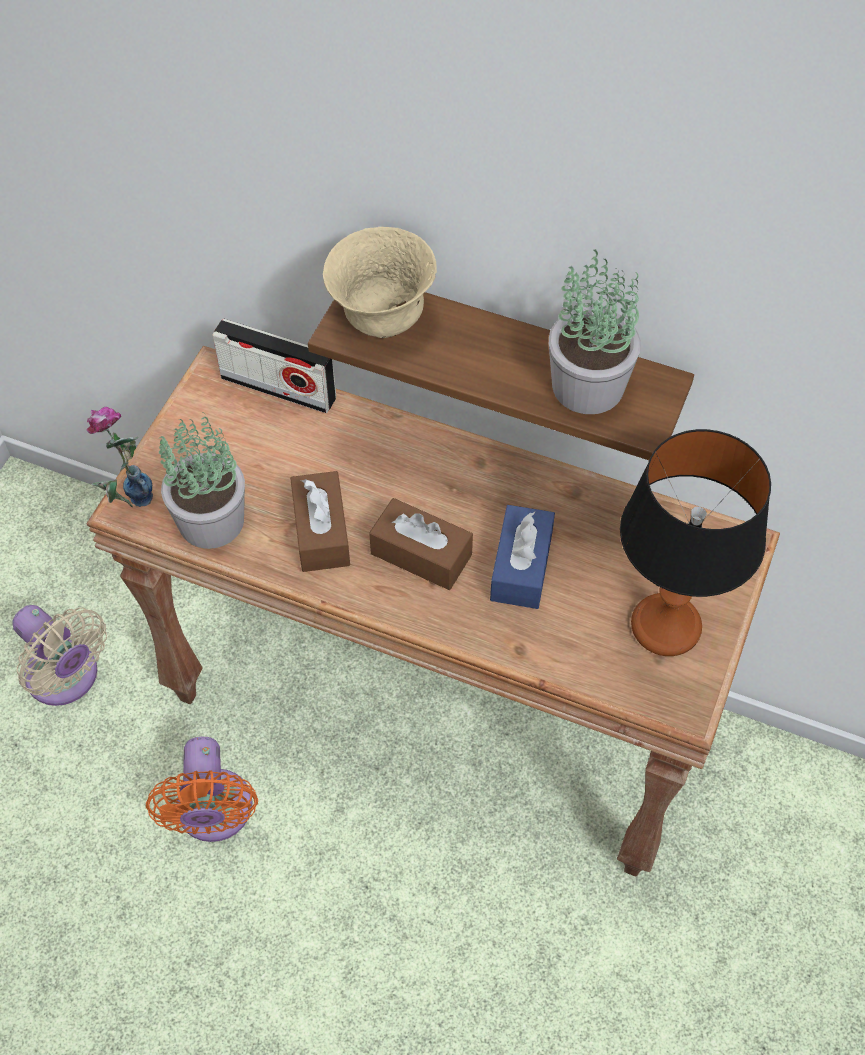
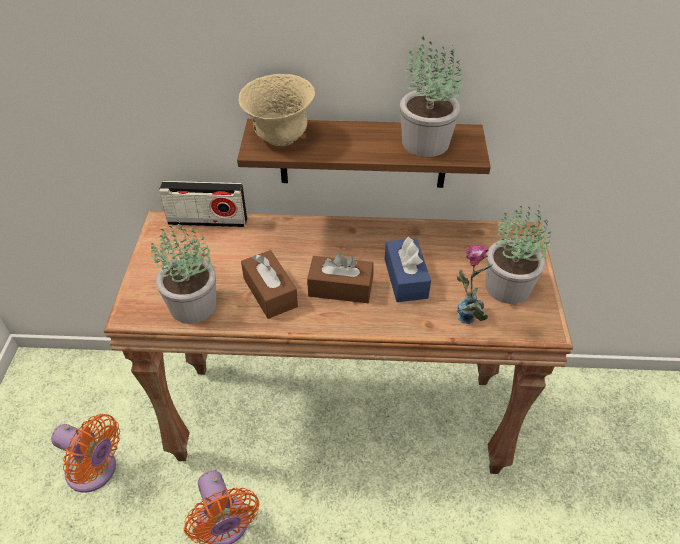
camera: 20 degrees left, 10 degrees down
(67, 679) = (95, 471): beige fan -> orange fan
(130, 508) = (133, 313): vase -> vase (464, 326)
(666, 627) = (508, 287): table lamp -> potted plant

